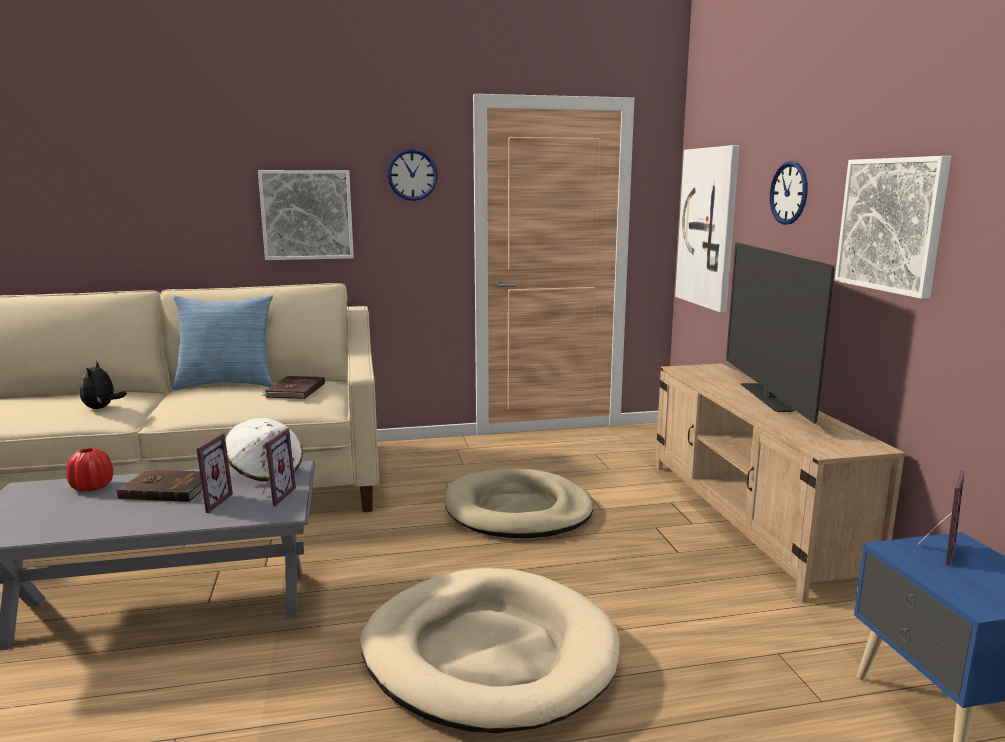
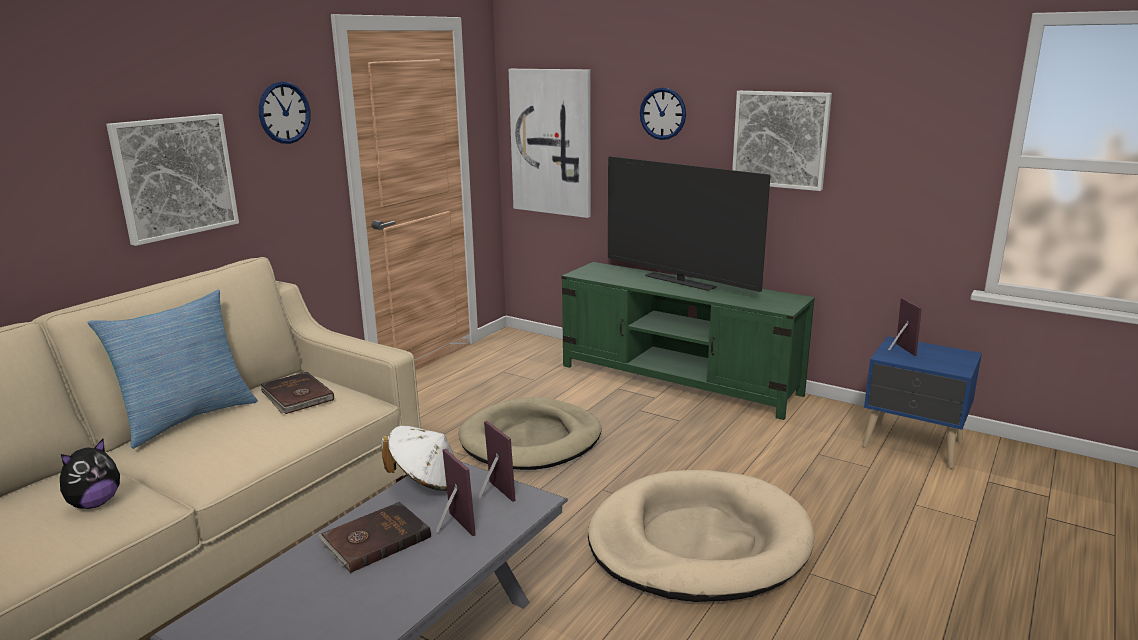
camera: 45 degrees left, 5 degrees up
(92, 487) = (284, 581): red vase -> none
(101, 408) = (94, 503): plush toy -> plush toy turned 90 degrees counterclockwise
(749, 519) = (679, 380): beige tv stand -> green tv stand

